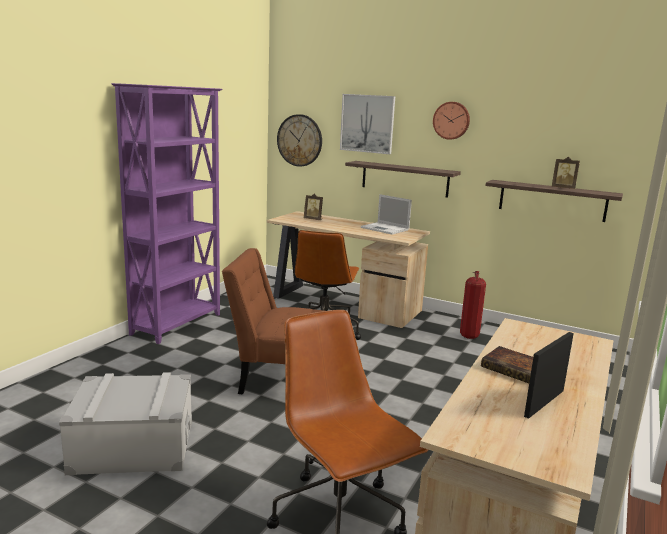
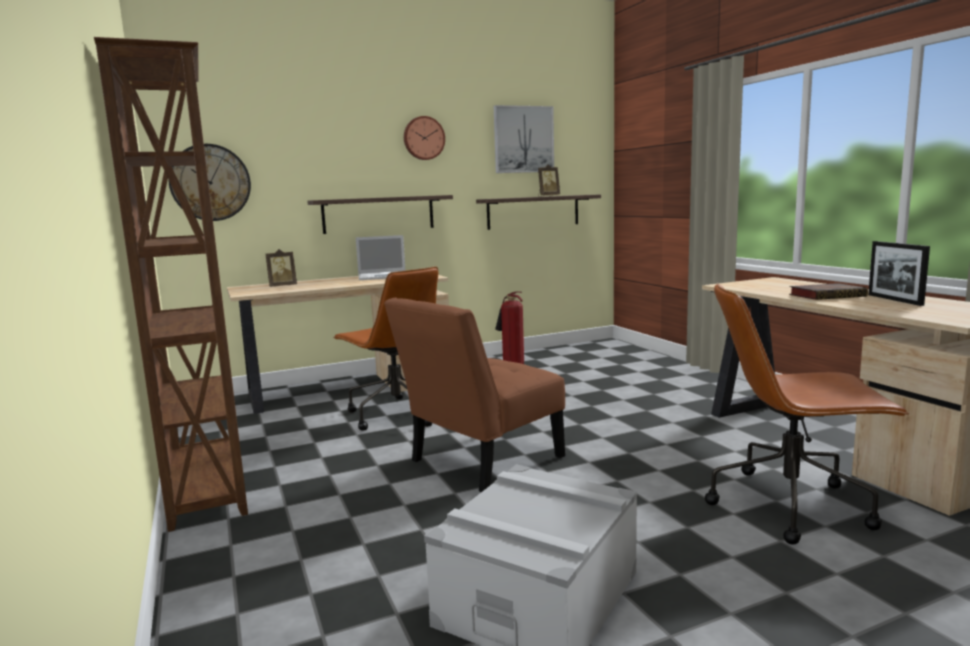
camera: 50 degrees left, 5 degrees down
(178, 324) = (209, 486): purple bookcase -> brown bookcase
(367, 123) = (317, 149): picture -> picture (523, 139)

